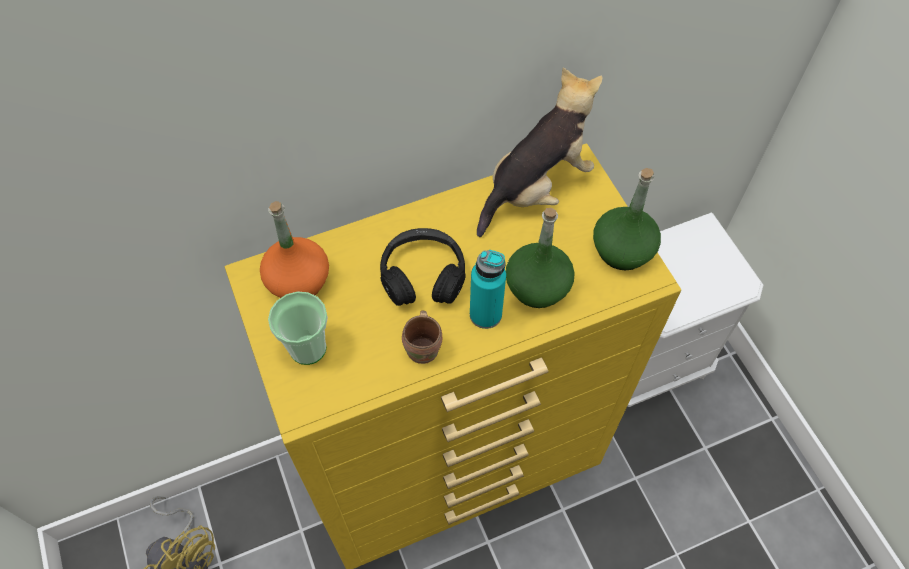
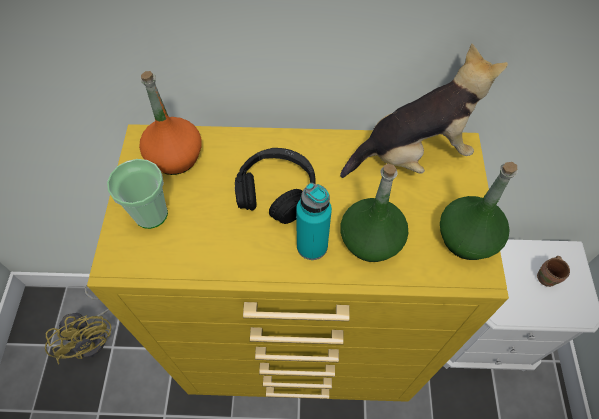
camera: 25 degrees right, 0 degrees up
(424, 349) = (244, 254): brown mug -> brown mug (547, 277)

